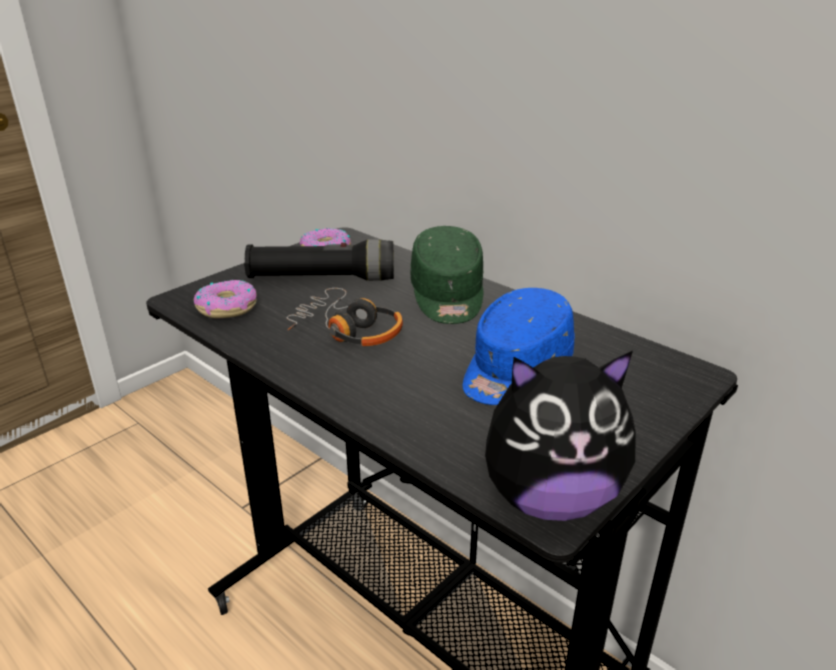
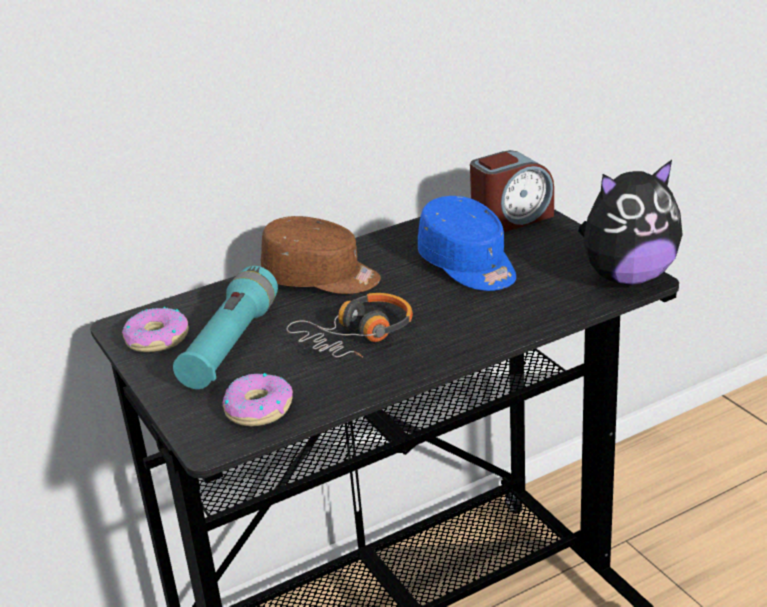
camera: 70 degrees left, 0 degrees up
(322, 279) = (230, 345): black flashlight -> turquoise flashlight
(447, 296) = (322, 278): green cap -> brown cap
(550, 498) = (627, 277): plush toy -> plush toy turned 60 degrees clockwise
(647, 383) = (511, 219): none -> alarm clock

